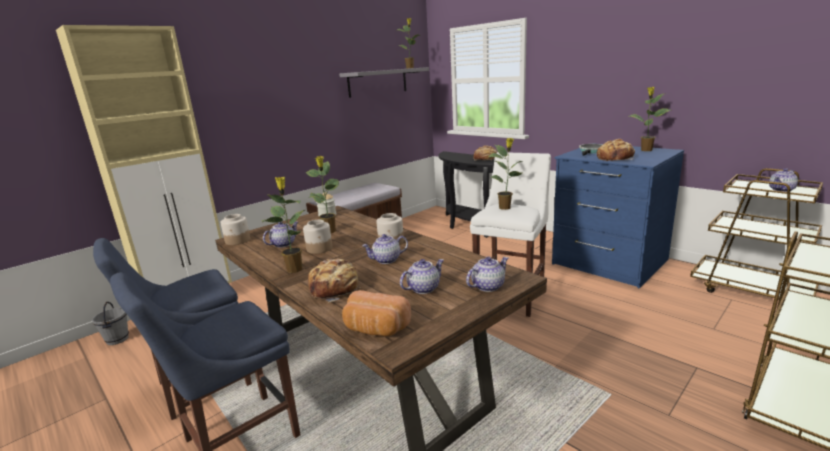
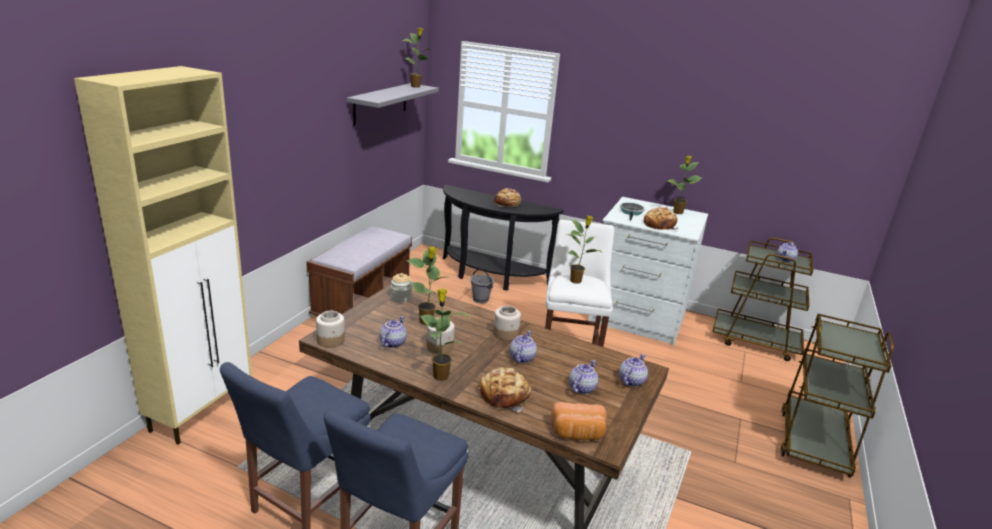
camera: 25 degrees left, 5 degrees up
(118, 339) = (136, 469): grey bucket -> grey bucket (481, 299)
(386, 260) = (521, 358): teapot -> teapot turned 150 degrees clockwise
(608, 262) = (637, 318): blue dresser -> white dresser

